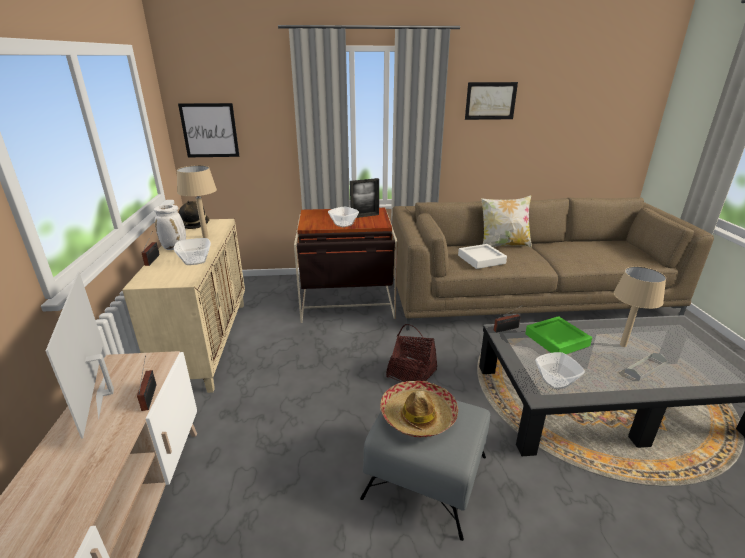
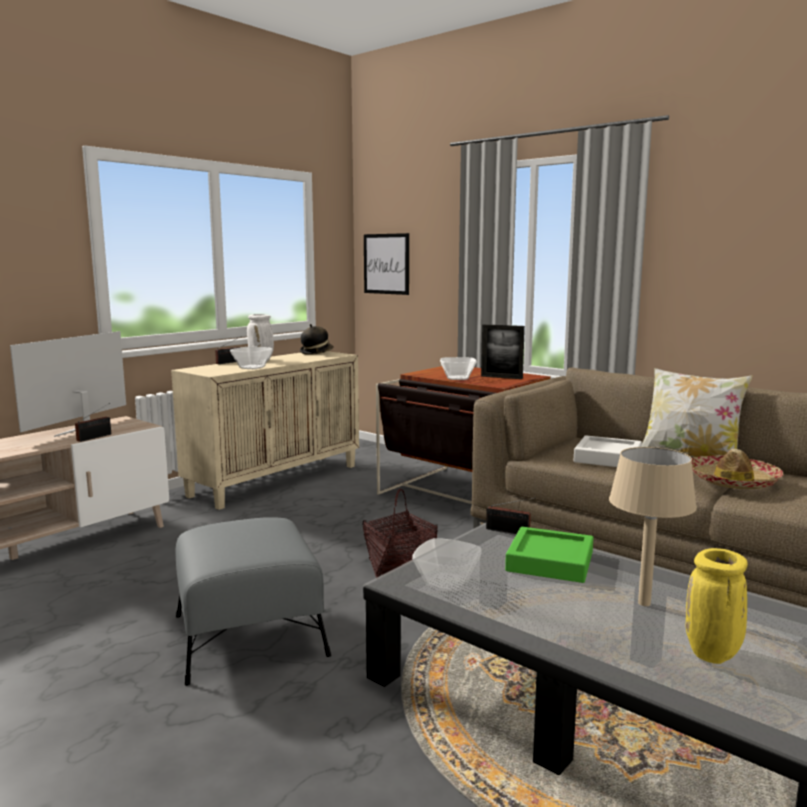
camera: 45 degrees right, 15 degrees down
(205, 237) = (300, 359): beige table lamp -> none
(418, 416) = (239, 532): hat -> hat (732, 481)
(490, 101) = (735, 224): picture -> none
(645, 368) = (613, 630): grey tray -> none
(683, 360) = (713, 655): none -> yellow vase

